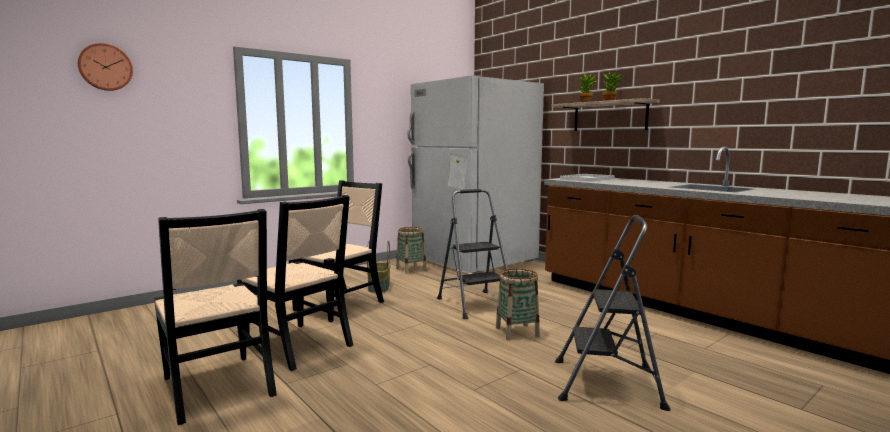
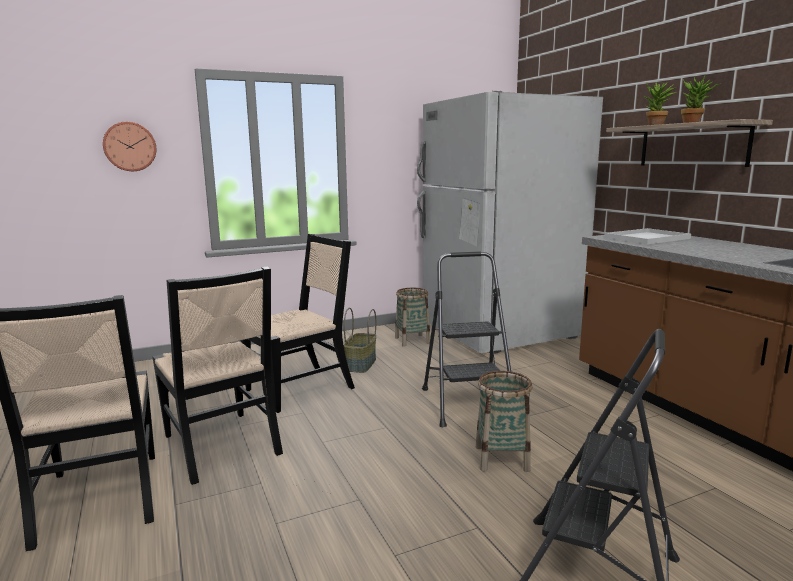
camera: 15 degrees right, 5 degrees up
(105, 67) = (48, 103): wall clock -> wall clock (130, 146)

